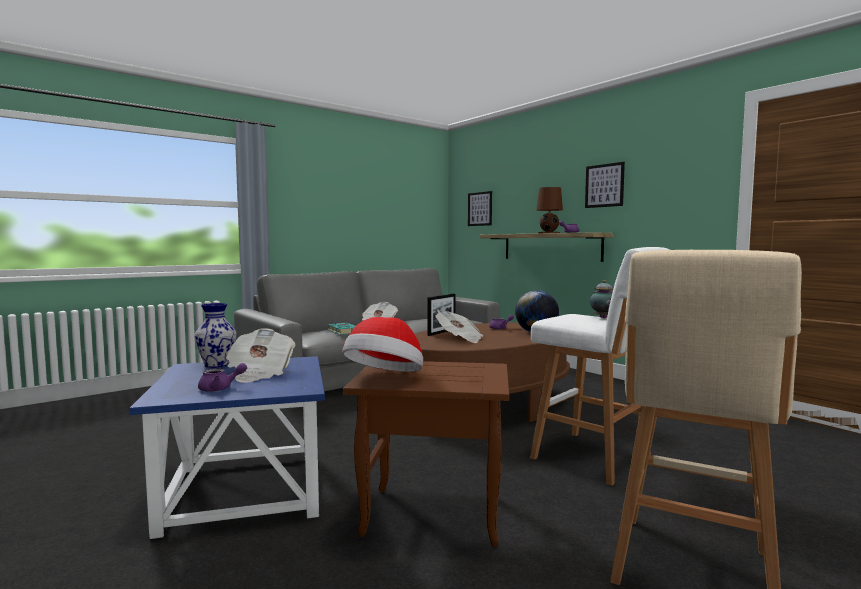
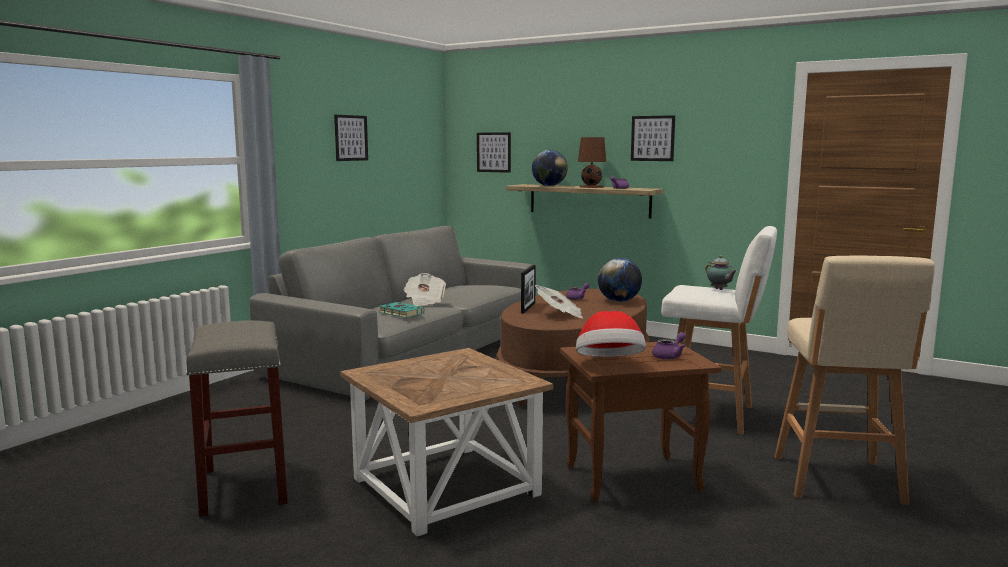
camera: 20 degrees left, 5 degrees up
(99, 460) = (243, 486): none -> grey stool
(217, 365) = (391, 367): vase -> none
(220, 388) = (452, 390): purple teapot -> purple teapot (669, 356)
(247, 489) = (446, 485): blue side table -> brown side table
(259, 373) = (454, 371): newspaper -> none
(349, 194) = (351, 138): none -> picture
(515, 233) = (549, 186): none -> globe

